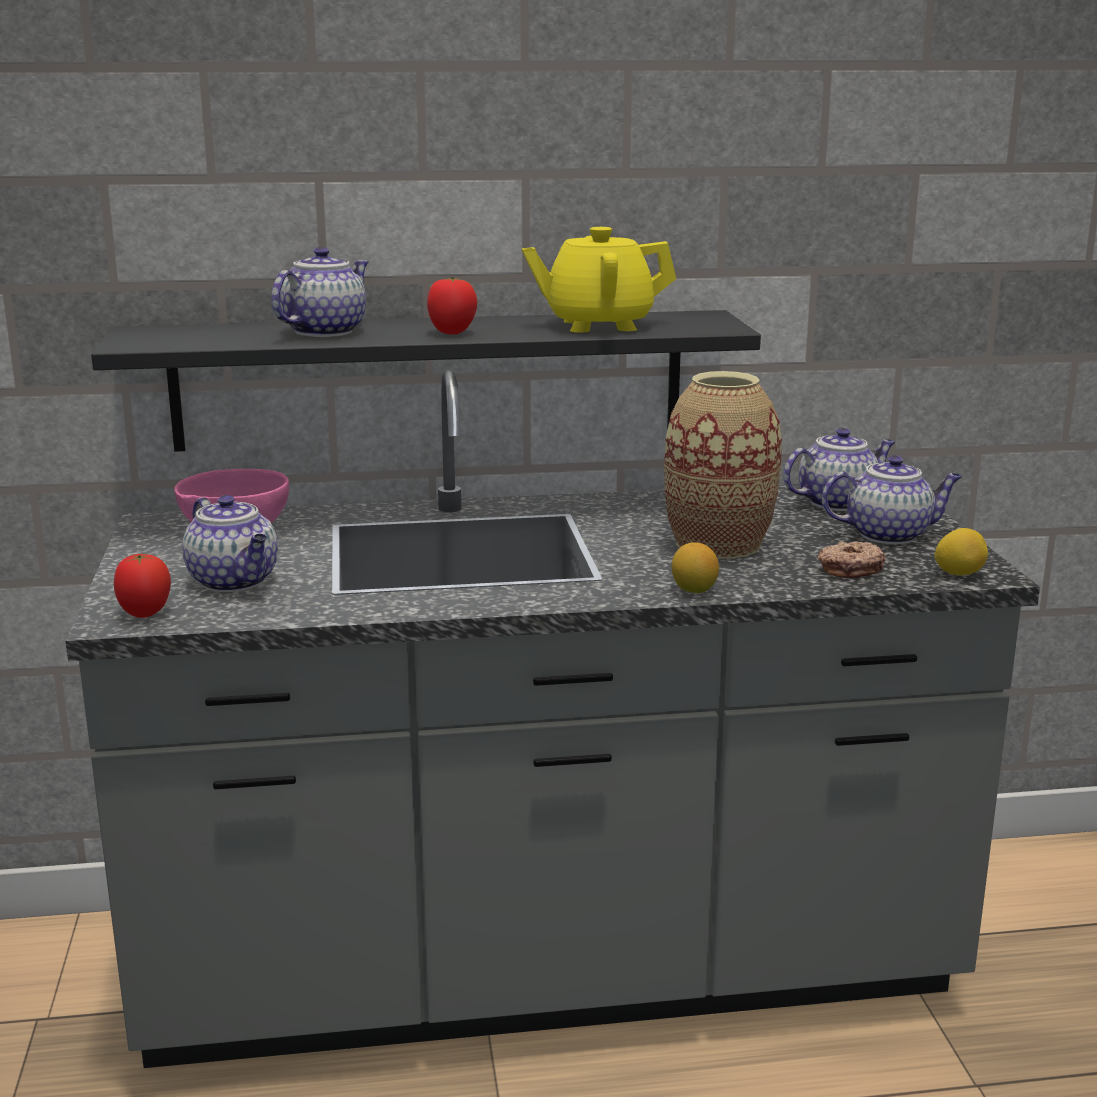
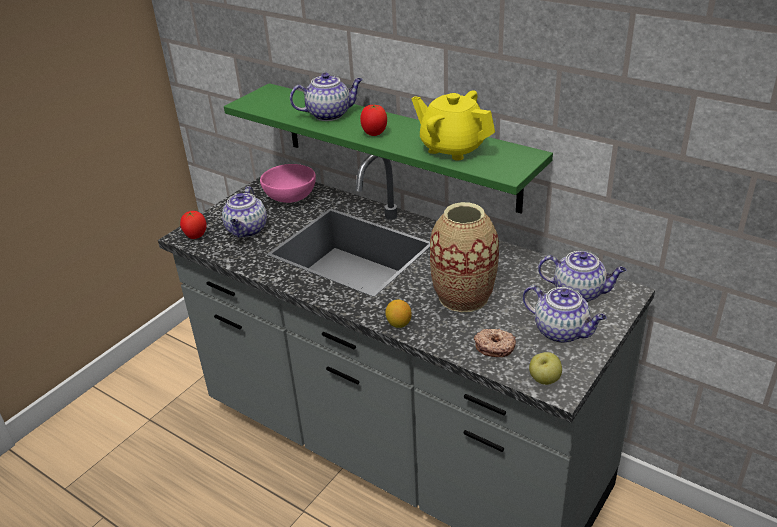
camera: 45 degrees right, 15 degrees up
(430, 380) = (397, 145): black shelf -> green shelf
(959, 573) = (544, 380): lemon -> apple

